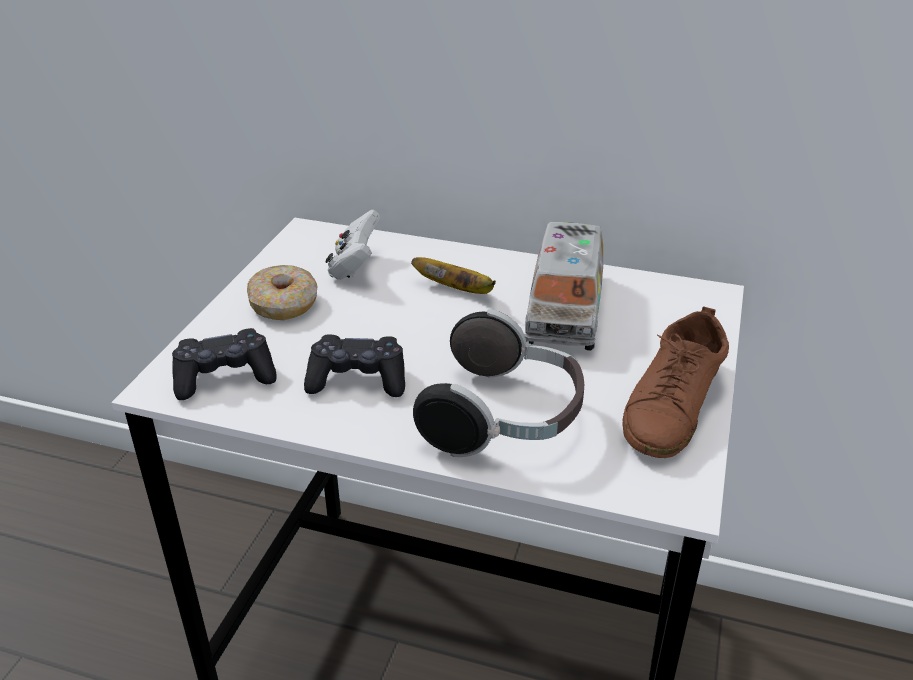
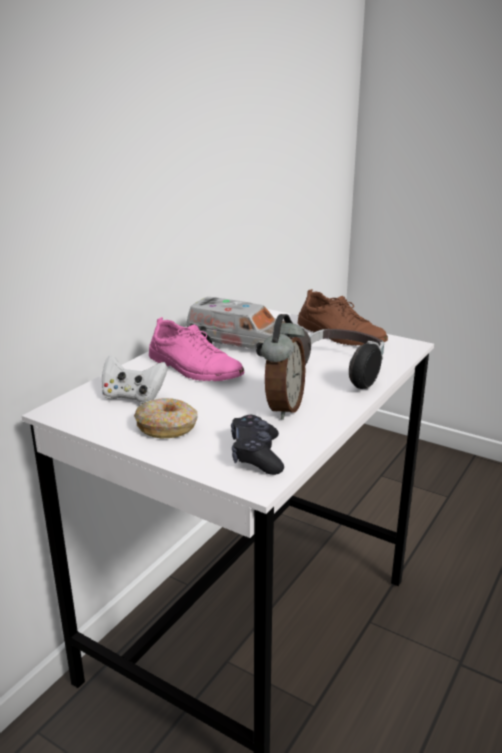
camera: 75 degrees left, 10 degrees down
(357, 380) = (282, 408): black game controller -> alarm clock
(457, 290) = (194, 368): banana -> pink shoe

